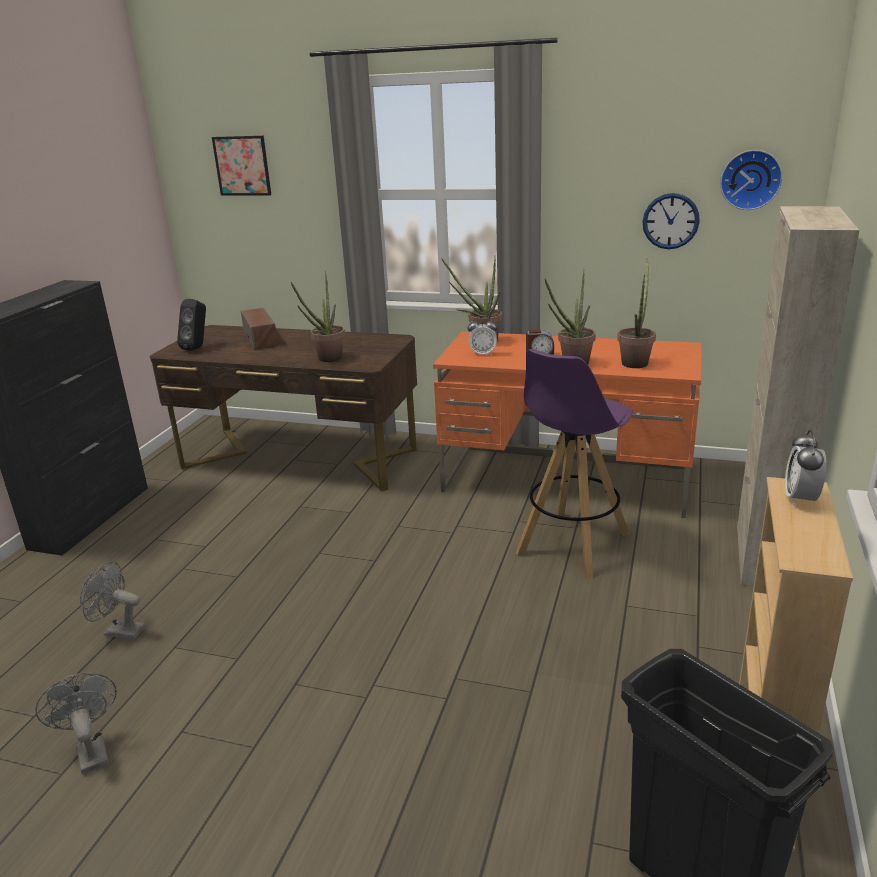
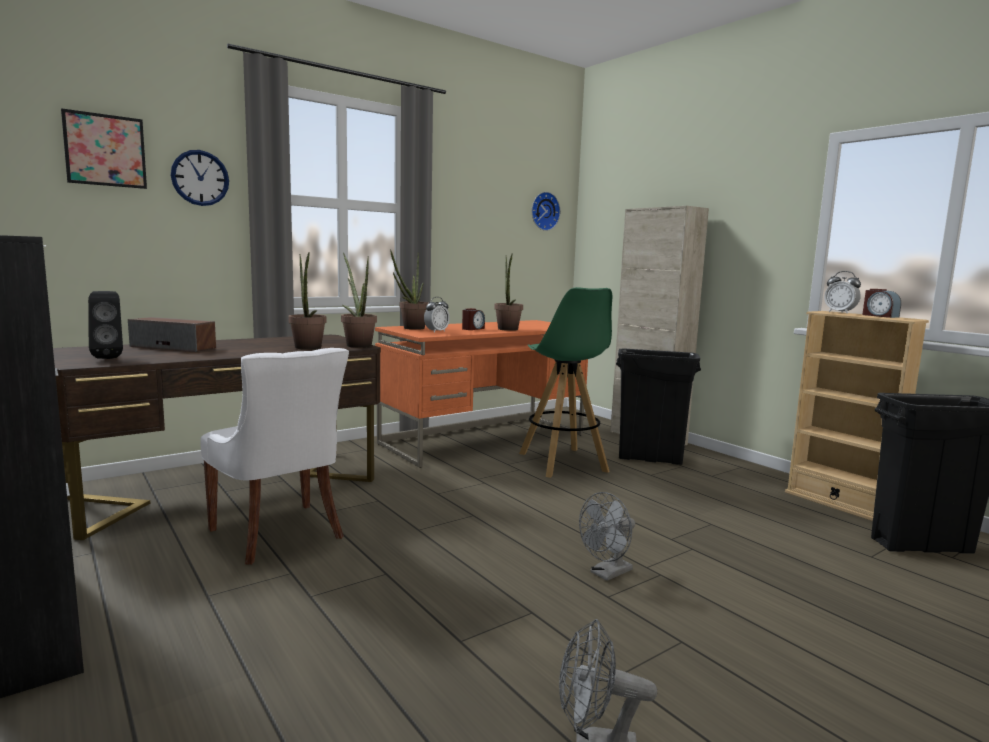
camera: 55 degrees left, 15 degrees down
(119, 631) = (369, 669): grey fan -> grey fan (607, 574)
(252, 512) = (279, 534): none -> white chair
(572, 544) = (563, 463): purple stool -> green stool
(635, 361) = (535, 326): potted plant -> potted plant (357, 345)
(670, 221) = (504, 236): wall clock -> wall clock (200, 178)
(683, 586) = (650, 459): none -> black trash can
(811, 532) = (879, 316): none -> alarm clock

